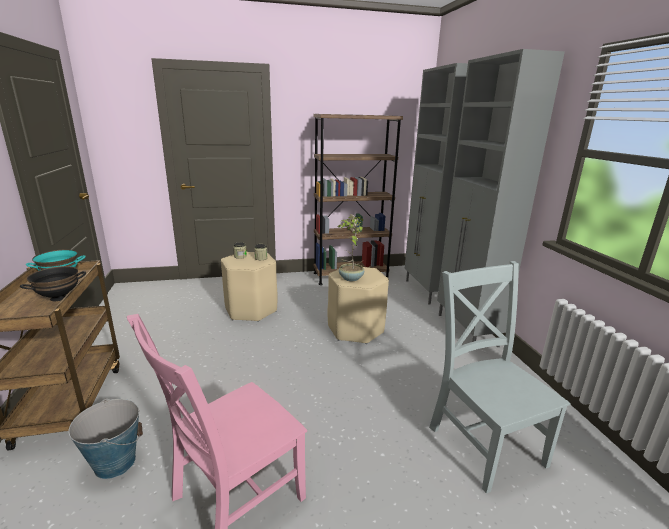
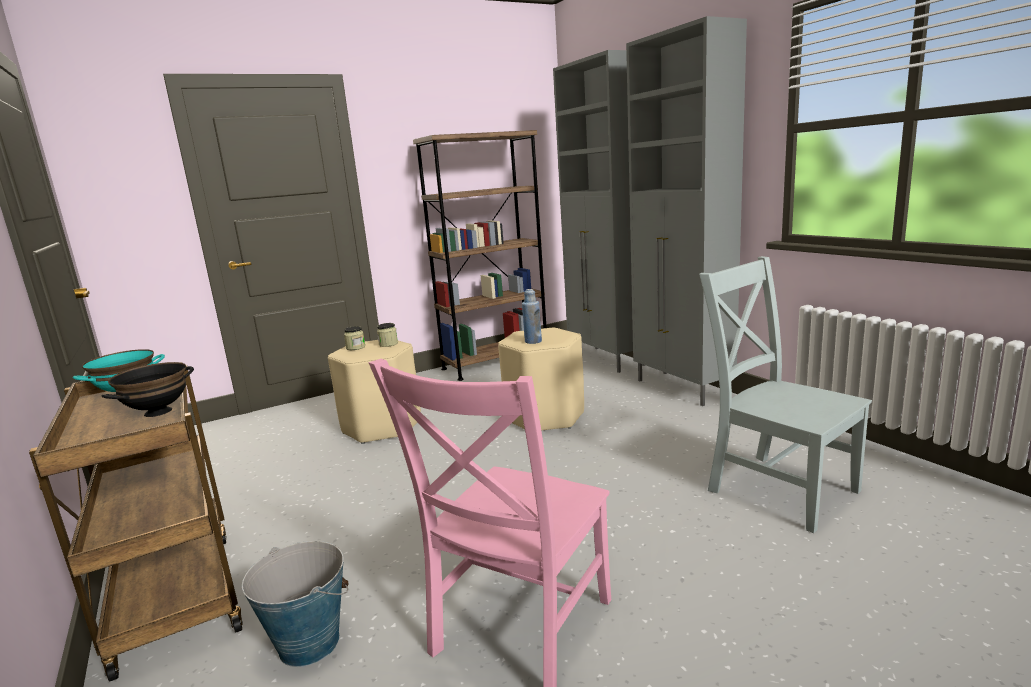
camera: 15 degrees left, 5 degrees down
(350, 278) = (533, 341): potted plant -> blue bottle

